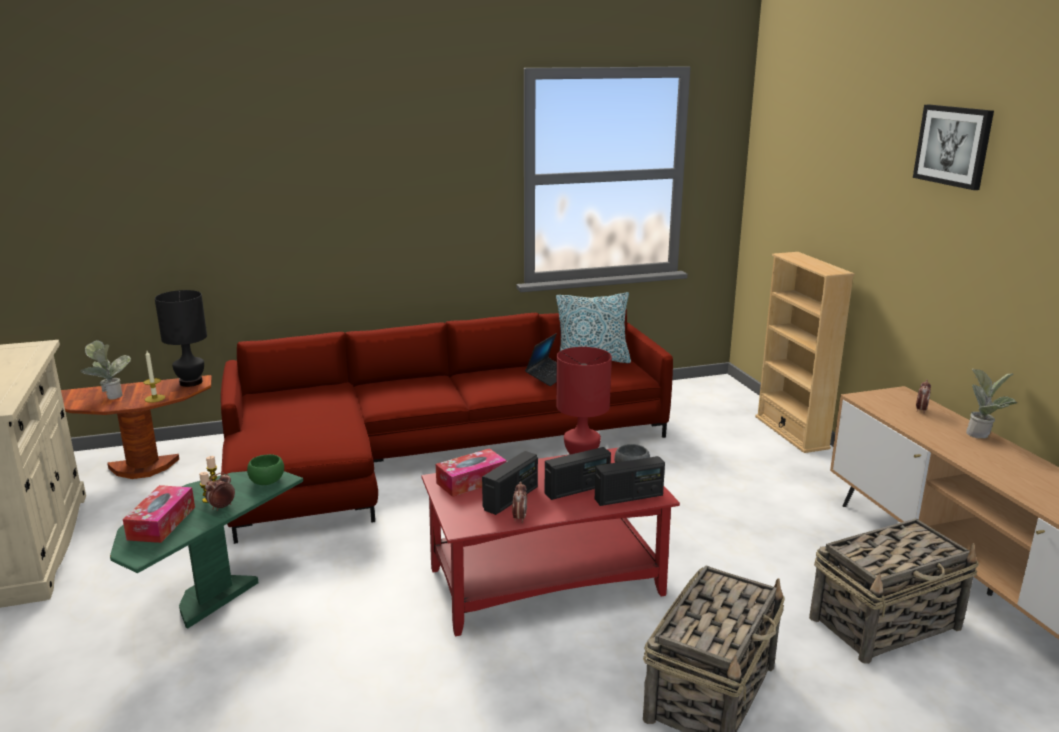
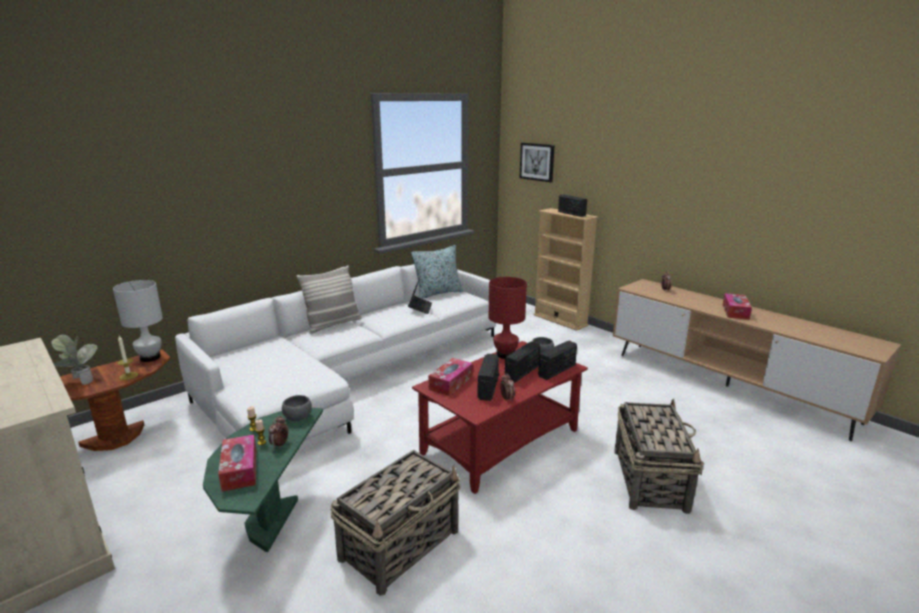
camera: 25 degrees left, 0 degrees up
(191, 382) = (150, 357): black table lamp -> white table lamp
(268, 481) = (298, 417): green bowl -> grey bowl
(419, 379) = (333, 324): none -> pillow
(434, 452) = (352, 375): red sofa -> white sofa
(815, 264) = (571, 214): none -> radio
(886, 623) = (697, 414): basket -> basket (401, 544)
(953, 146) = (664, 133): picture -> picture (537, 162)
(983, 434) = (706, 297): potted plant -> none
(1006, 467) = (735, 312): none -> tissue box

